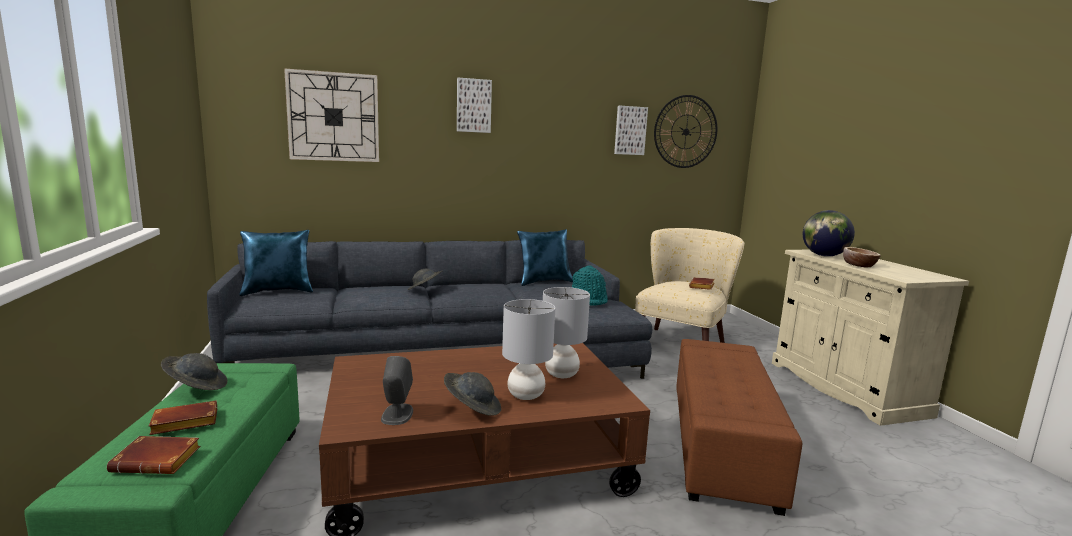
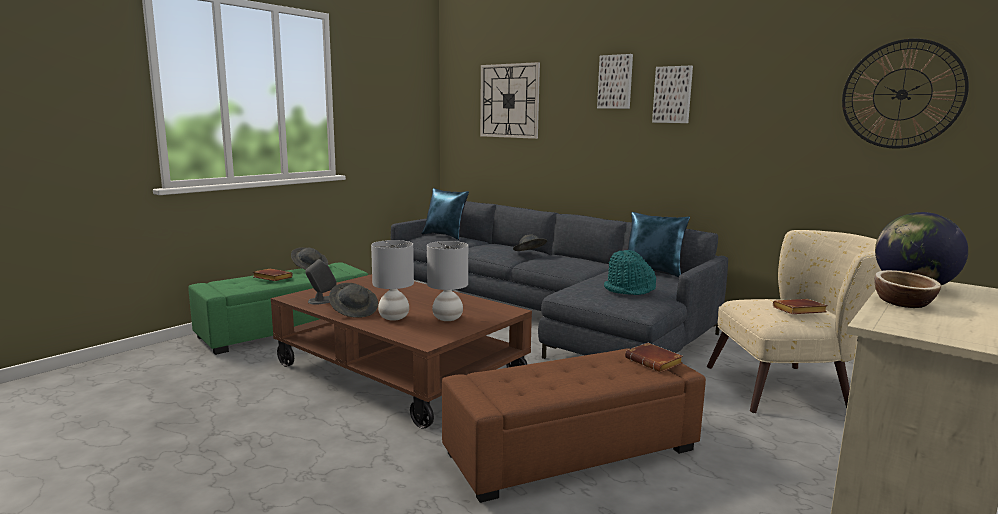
camera: 55 degrees right, 0 degrees up
(159, 460) = (236, 286): brown book -> brown book (655, 362)
(630, 130) = (802, 97): picture -> picture (673, 95)

